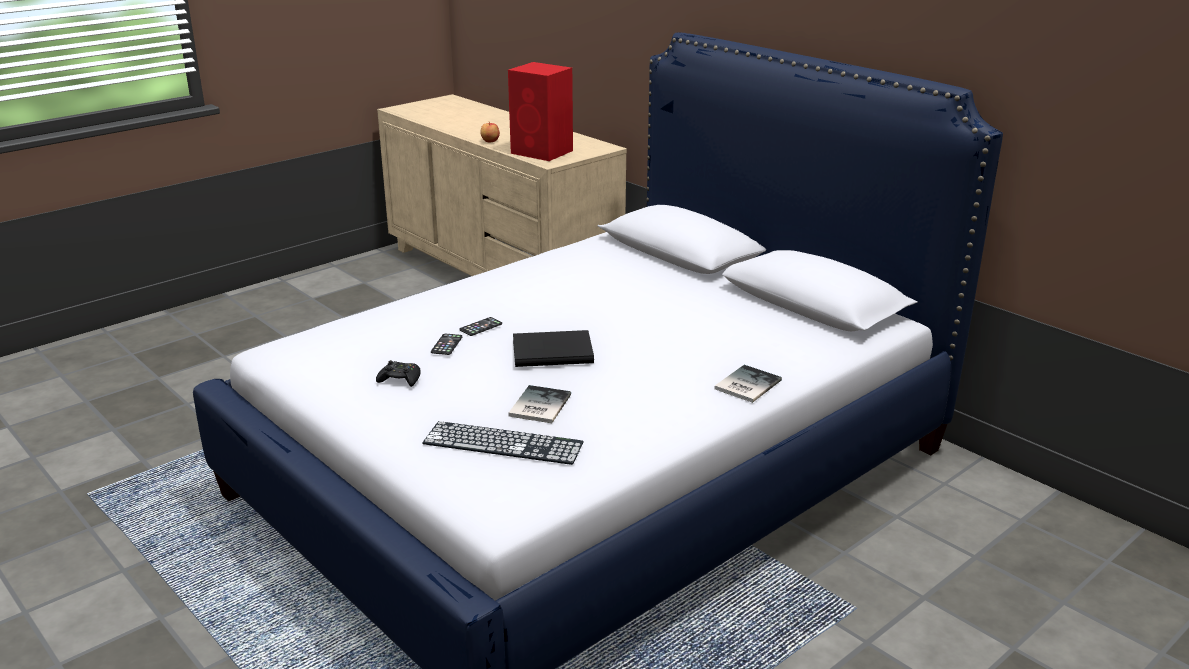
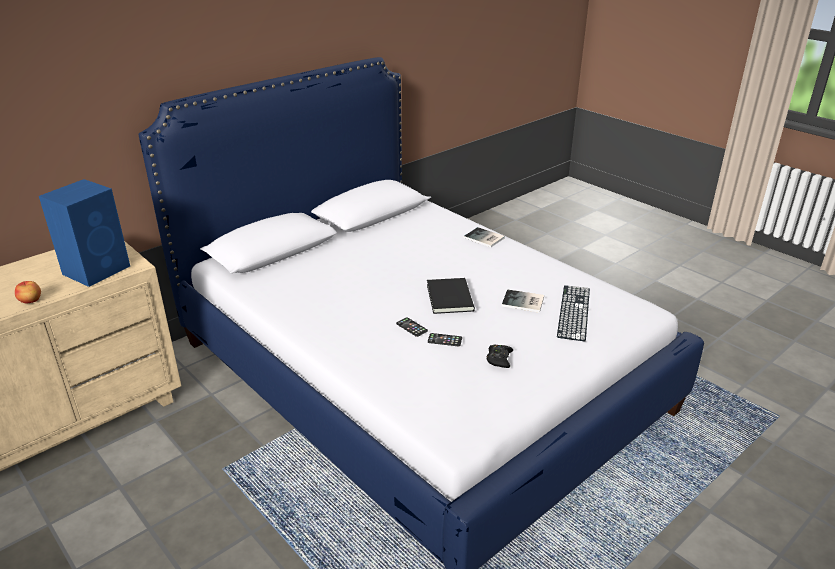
camera: 90 degrees left, 5 degrees up
(543, 152) = (98, 269): red speaker -> blue speaker

